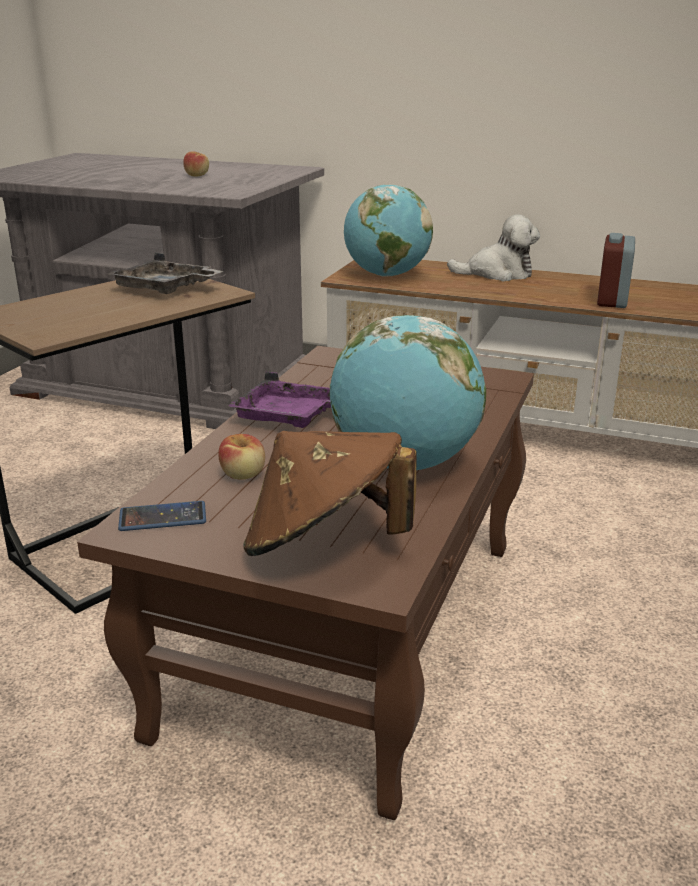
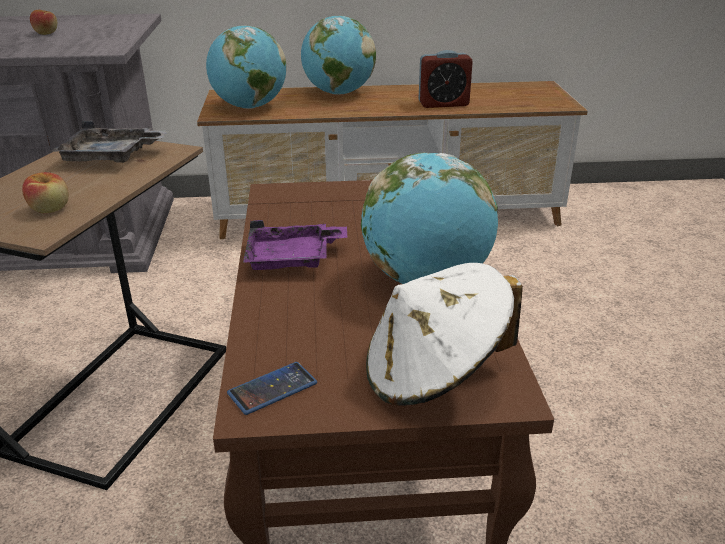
camera: 25 degrees left, 5 degrees up
(243, 474) = (303, 325): apple -> apple (50, 209)
(324, 544) = (434, 373): brown hat -> white hat
(497, 274) = (338, 93): plush toy -> globe
(612, 300) = (443, 104): alarm clock -> alarm clock turned 90 degrees counterclockwise

